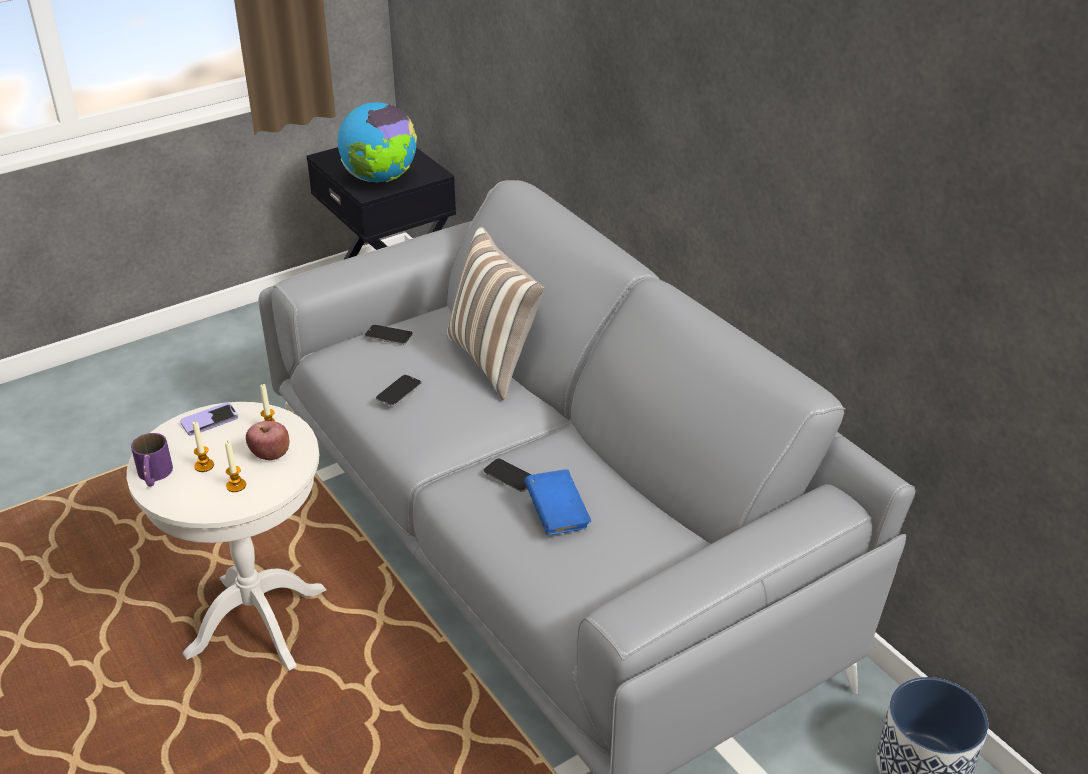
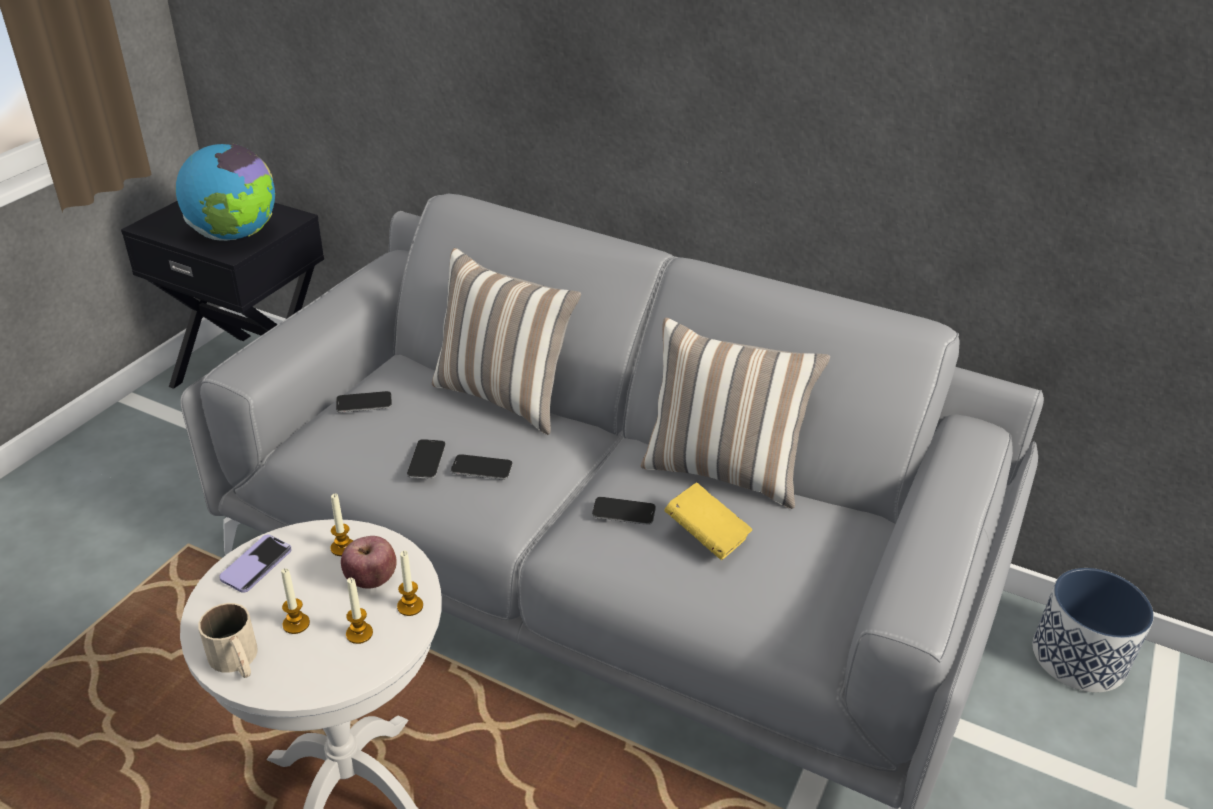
camera: 30 degrees left, 0 degrees up
(154, 476) = (237, 661): purple mug -> beige mug
(280, 480) = (410, 606): none -> candle
(433, 410) = (481, 468): none -> phone
(557, 515) = (706, 536): blue book -> yellow book
(617, 471) = (723, 470): none -> pillow

